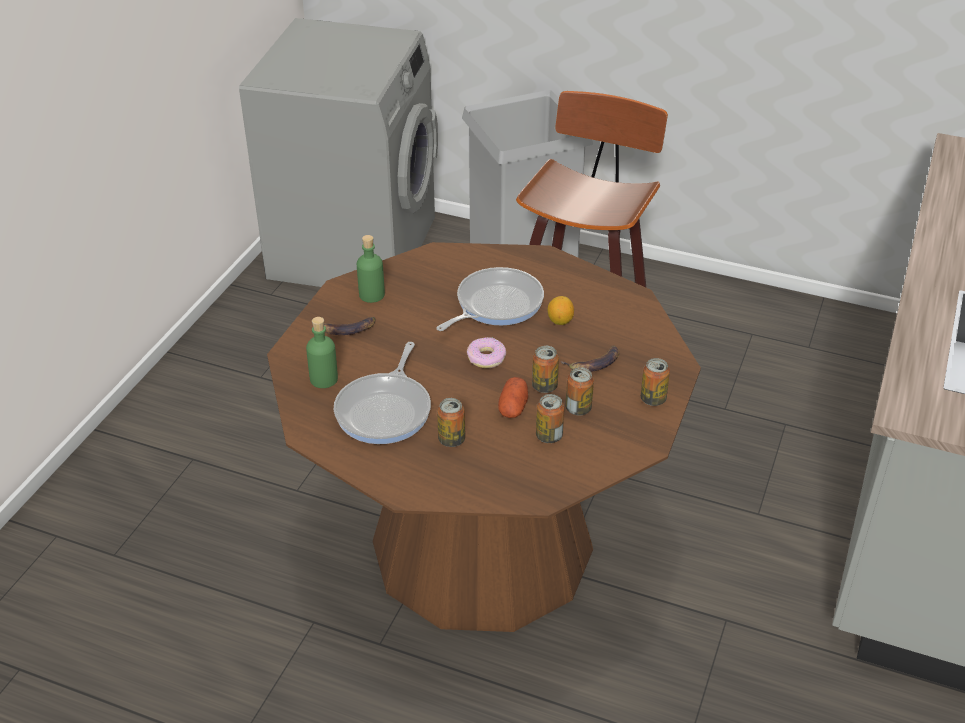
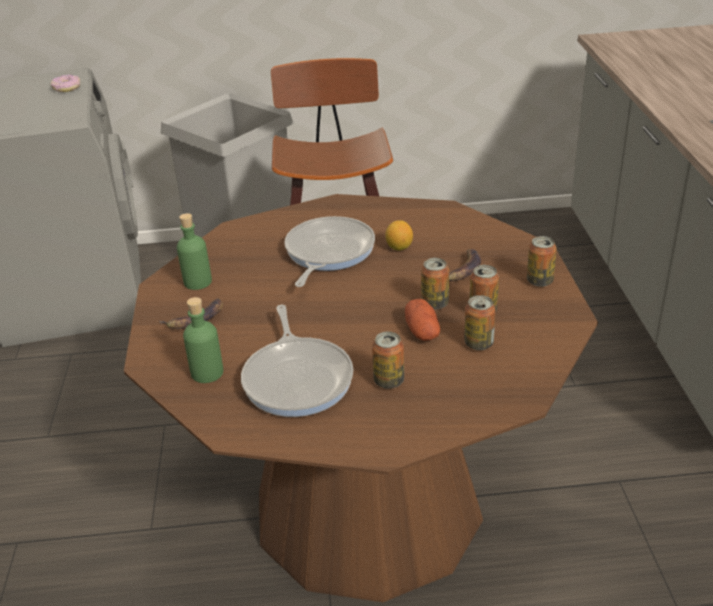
camera: 25 degrees left, 5 degrees down
(486, 358) = (358, 298): donut -> donut (66, 88)

